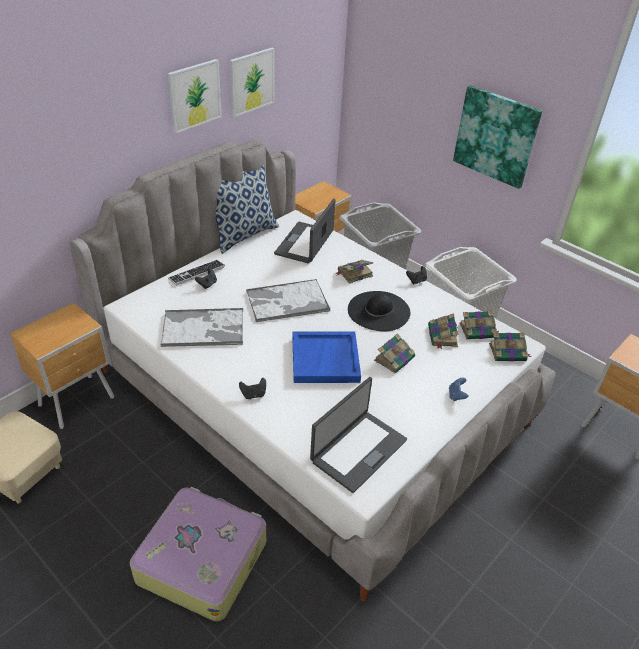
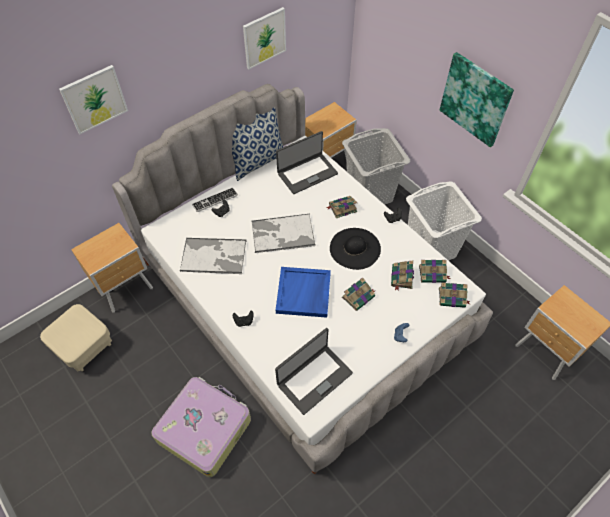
camera: 10 degrees right, 15 degrees up
(194, 95) = (211, 59): picture -> picture (94, 99)
(305, 243) = (307, 173): laptop -> laptop turned 150 degrees counterclockwise

